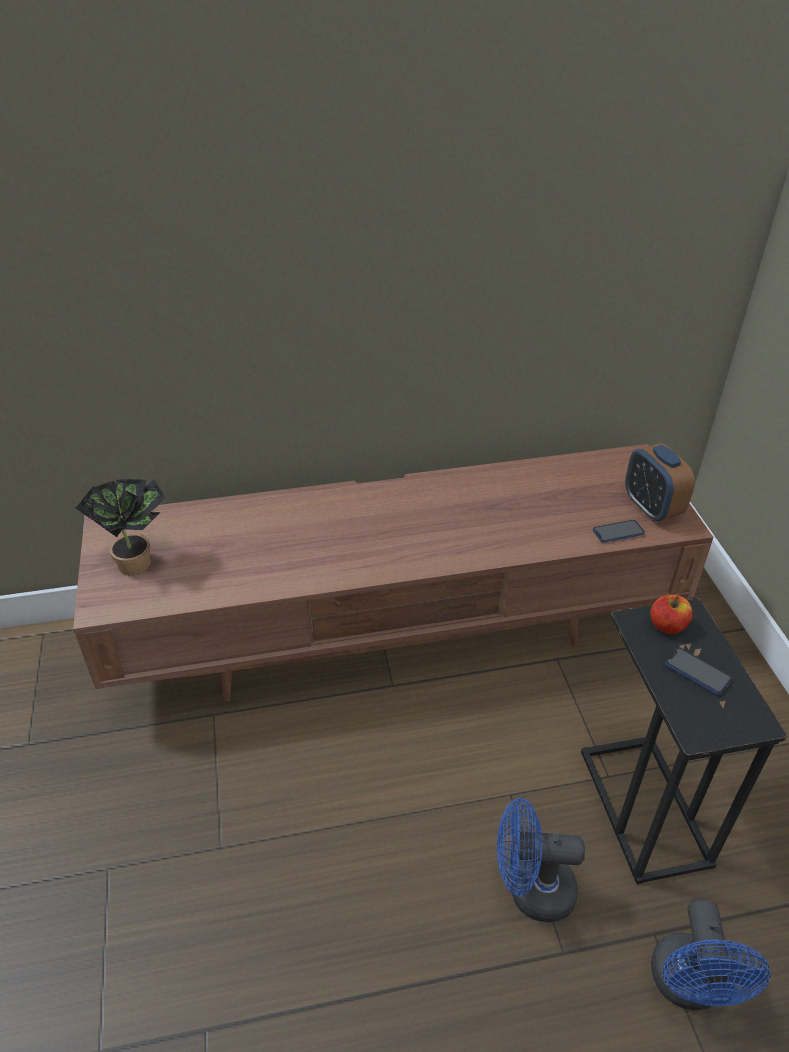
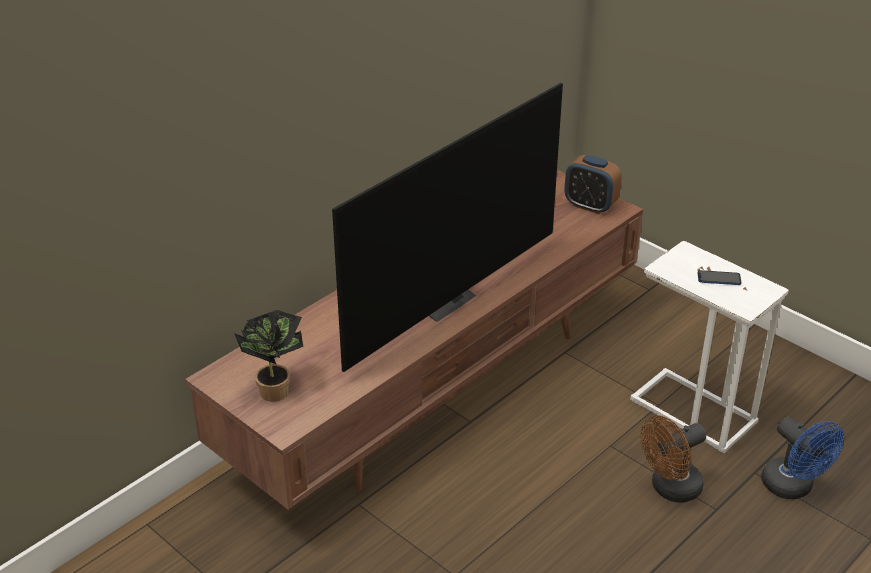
camera: 35 degrees left, 5 degrees down
(384, 544) = (442, 300): none -> television
(531, 890) = (670, 489): blue fan -> brown fan
(618, 532) = (585, 229): phone -> none
(645, 808) = (694, 411): black side table -> white side table
(667, 625) = (681, 262): apple -> none

